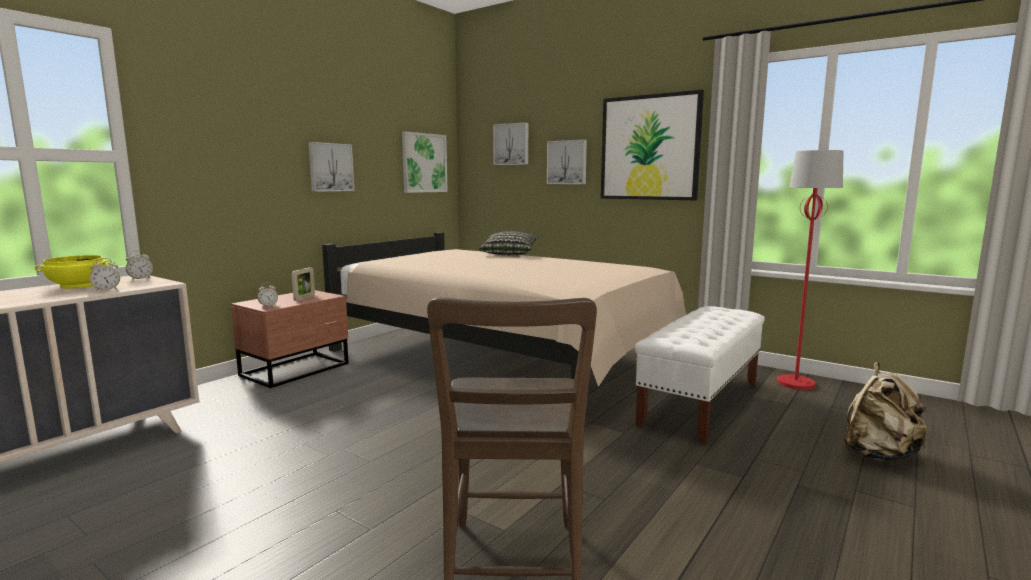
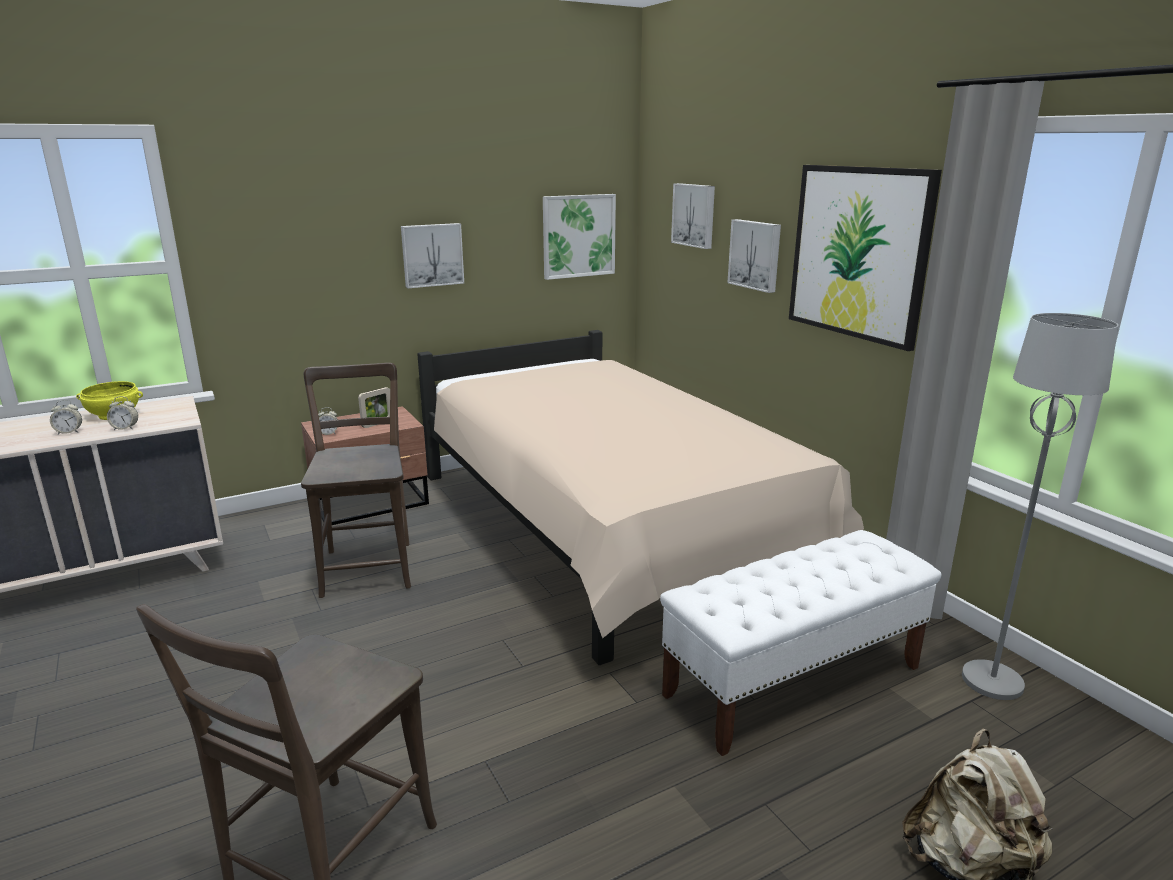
camera: 25 degrees right, 10 degrees up
(140, 279) = (175, 408): alarm clock -> alarm clock (69, 432)
(337, 403) = (368, 565): none -> brown chair
(509, 254) = (654, 384): pillow -> none
(795, 383) = (991, 681): red floor lamp -> grey floor lamp

